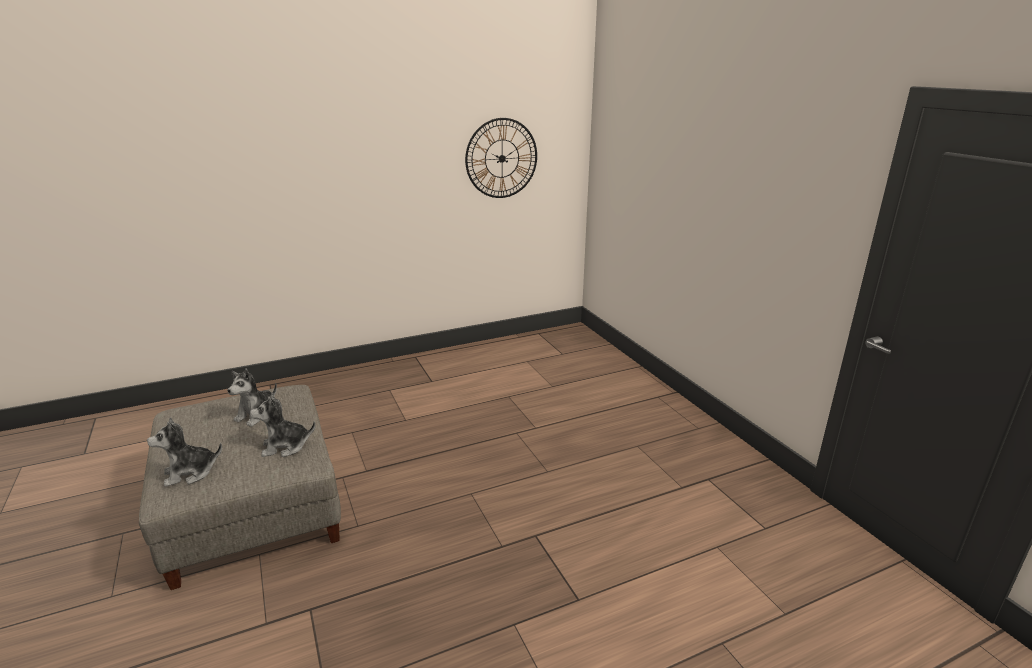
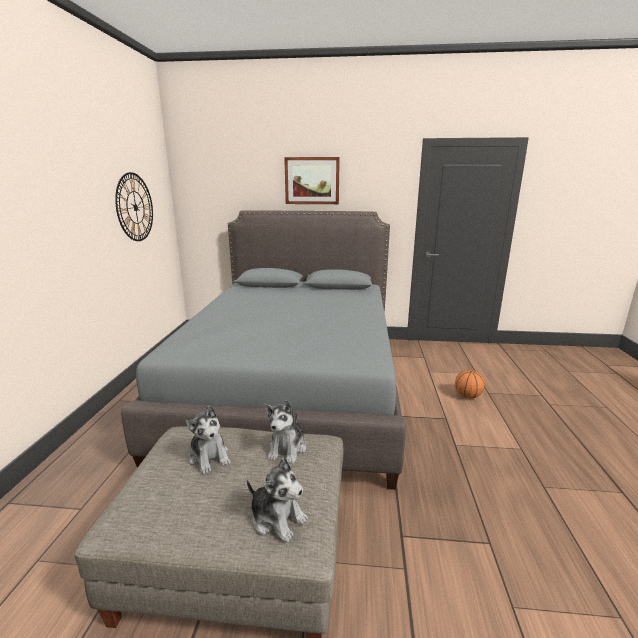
camera: 60 degrees left, 5 degrees down
(190, 473) = (277, 518): plush toy -> plush toy turned 60 degrees counterclockwise
(530, 437) = (293, 387): none -> grey bed
(677, 615) = (467, 396): none -> basketball
(721, 148) = (312, 181): none -> picture

